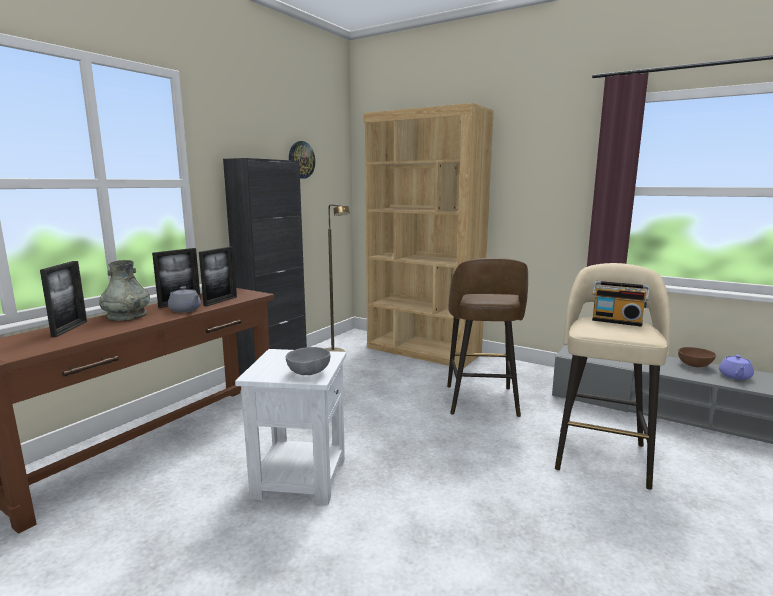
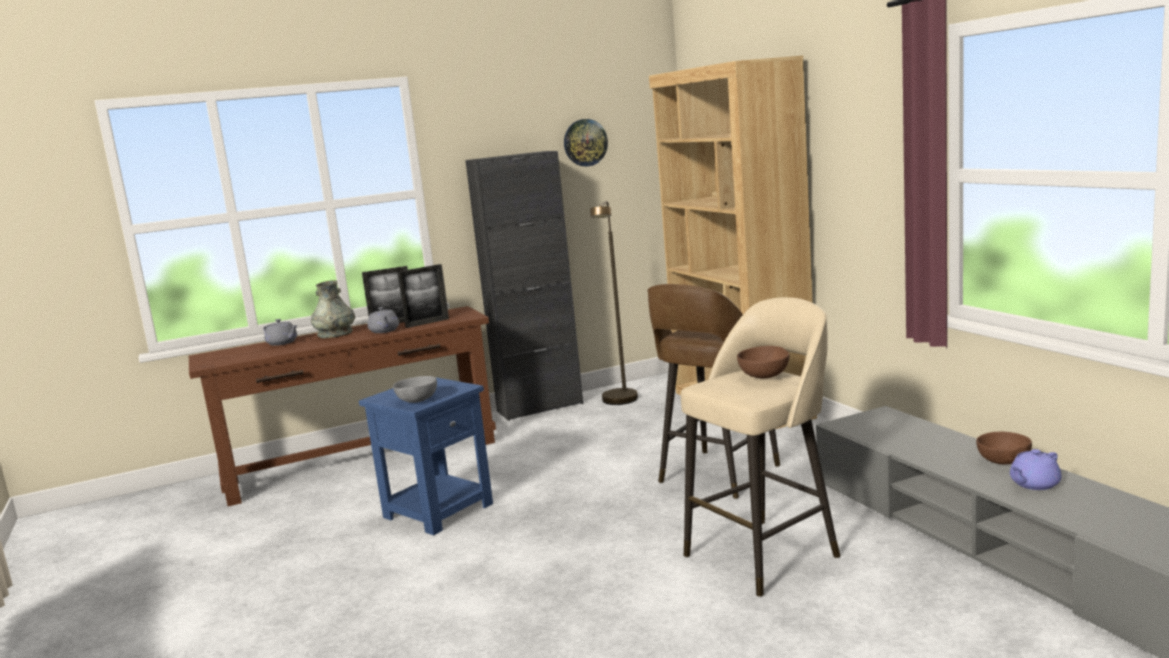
camera: 35 degrees right, 0 degrees up
(70, 329) = (282, 343): picture frame -> grey teapot
(300, 477) = (439, 510): white side table -> blue side table
(617, 321) = (765, 376): radio -> brown bowl

